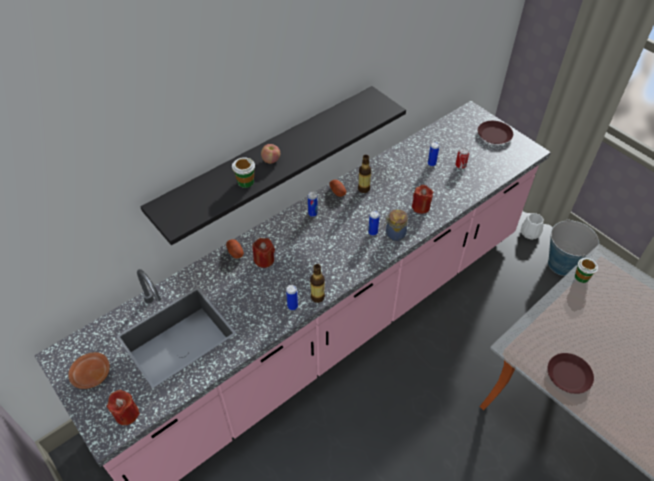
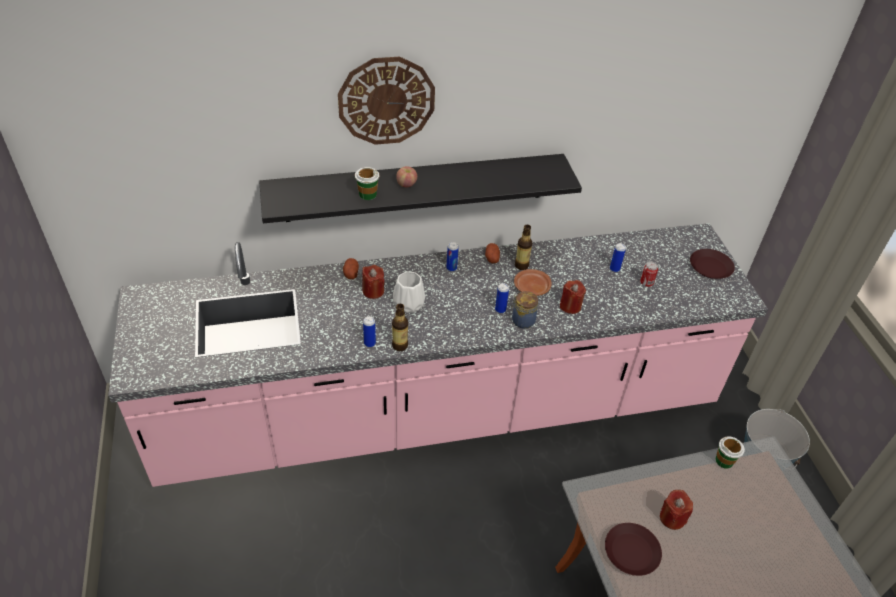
camera: 25 degrees right, 5 degrees down
(91, 374) = (153, 322): brown plate -> brown plate (531, 288)
(126, 414) = (159, 368): red candle -> red candle (672, 518)
(236, 93) = (386, 101): none -> wall clock
(529, 233) = (740, 414): white vase -> white vase (409, 303)

